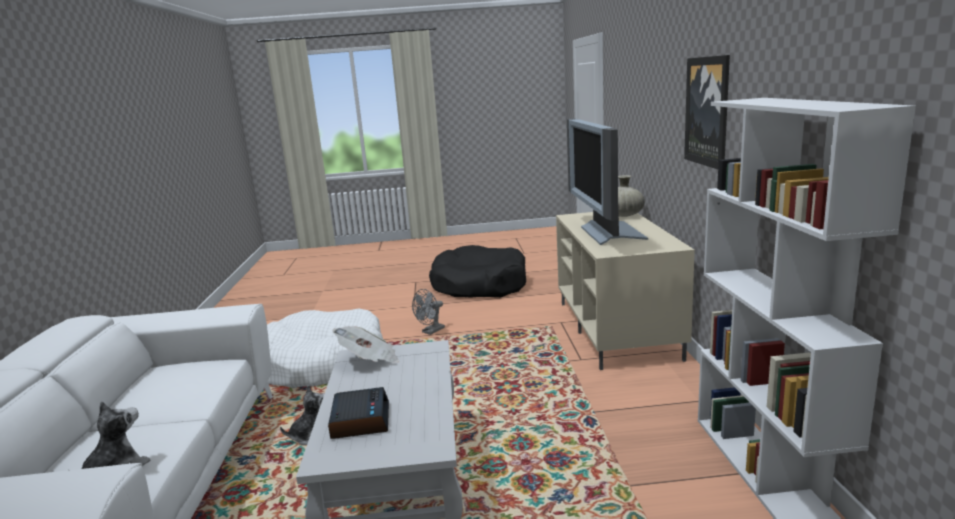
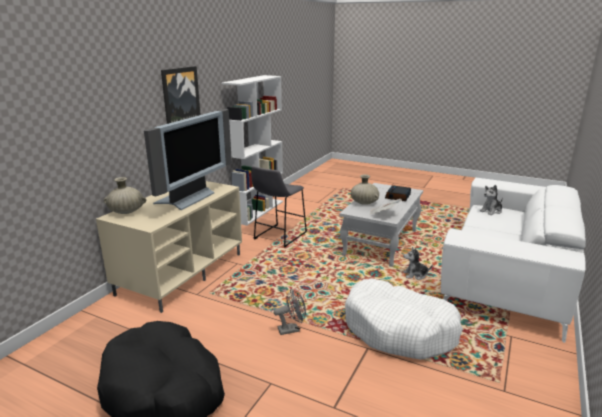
camera: 150 degrees left, 5 degrees up
(424, 374) = (364, 203): none -> beige vase
(601, 420) = (278, 237): none -> grey stool

